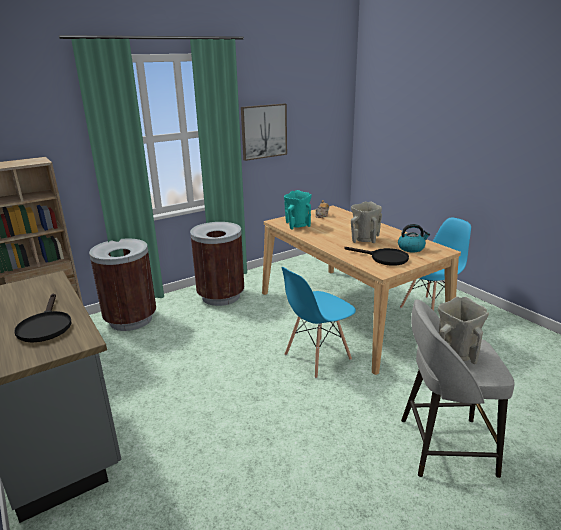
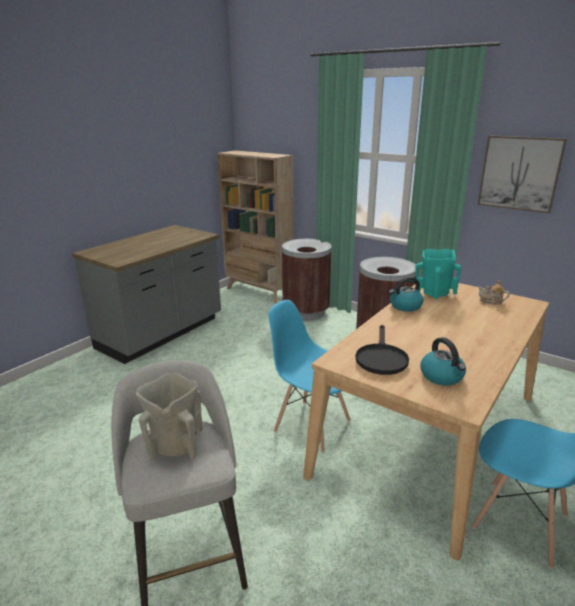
camera: 70 degrees right, 0 degrees up
(45, 326) = (138, 249): black frying pan -> none
(311, 237) = (405, 306): none -> kettle
(364, 240) = (435, 338): beige vase -> none

